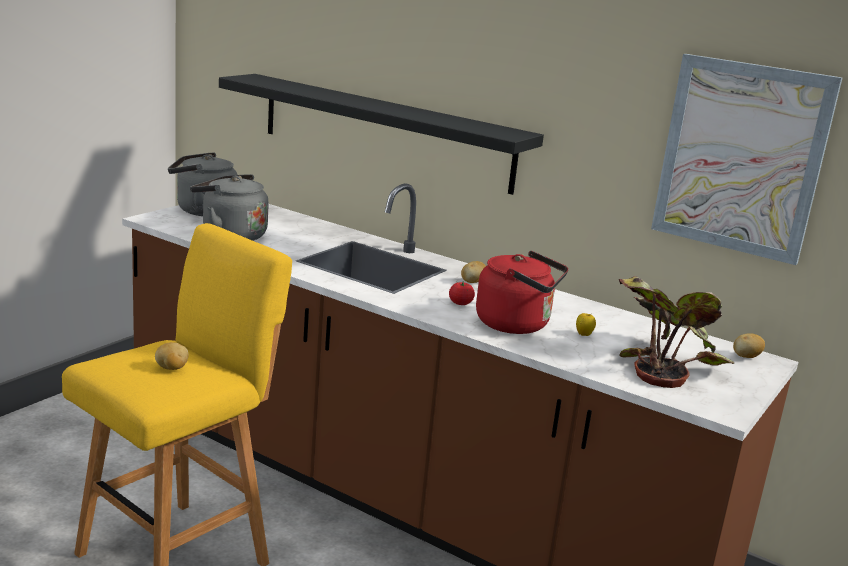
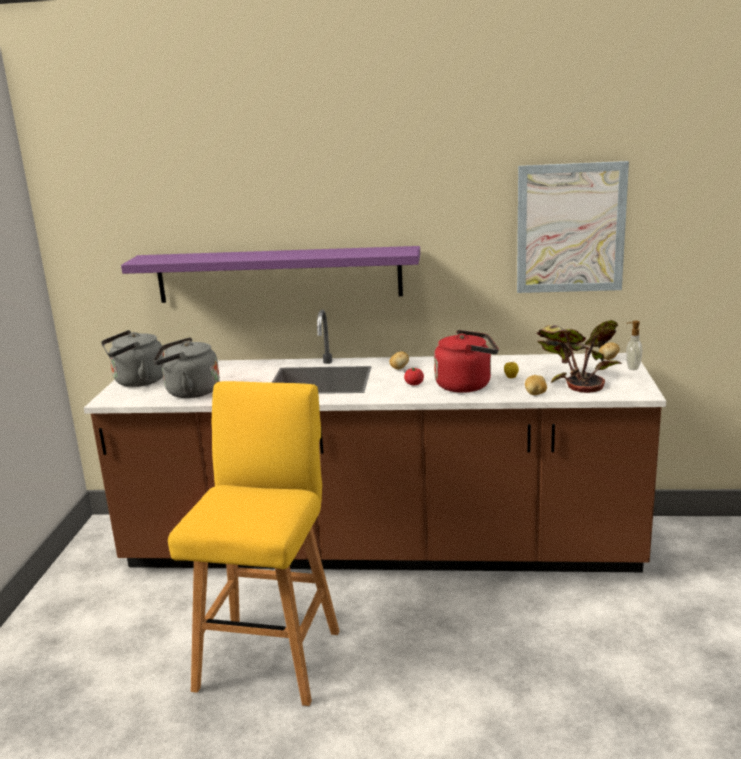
camera: 25 degrees left, 0 degrees up
(171, 368) = (255, 502): potato -> potato (535, 394)
(384, 131) = (278, 275): black shelf -> purple shelf
(761, 377) = (632, 368): none -> soap dispenser

